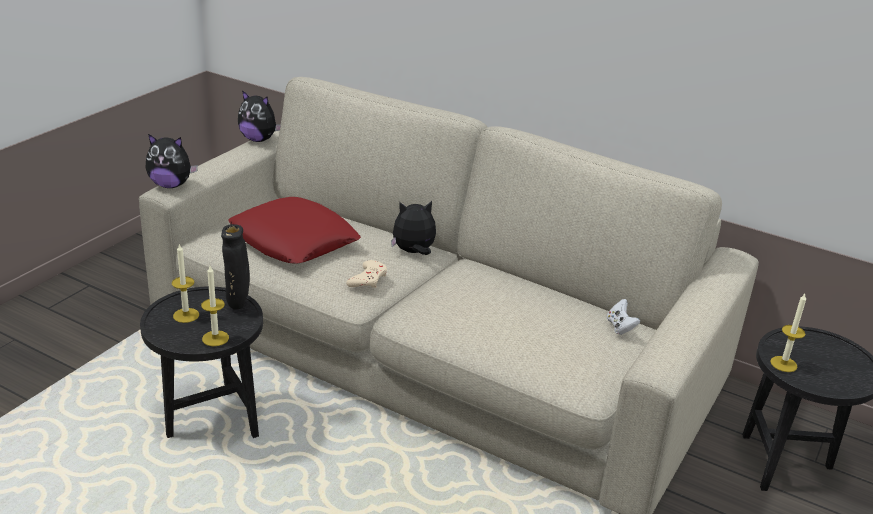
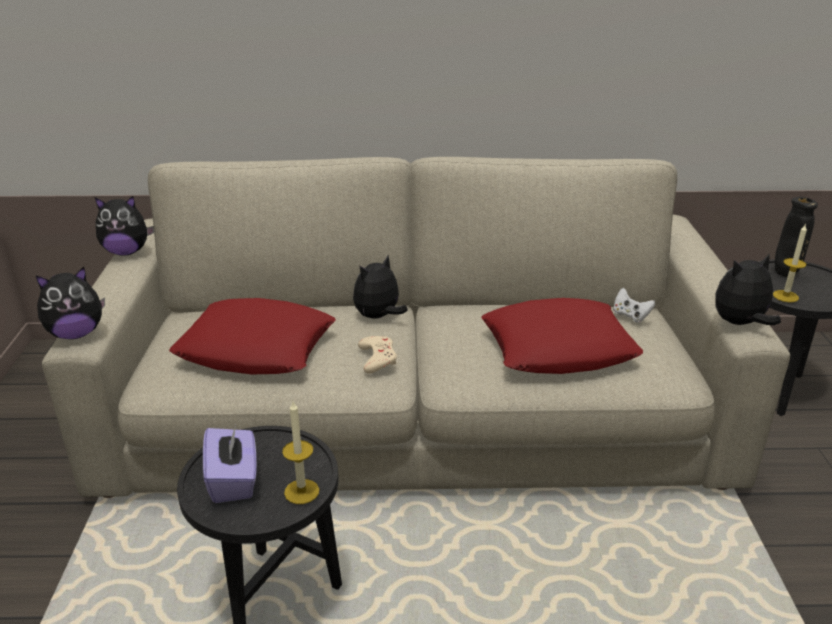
camera: 30 degrees left, 0 degrees up
(186, 315) = (234, 480): candle -> purple tissue box
(238, 305) = (284, 442): black vase -> black vase (785, 274)
(515, 324) = (558, 347): none -> red pillow
(656, 357) = (740, 323): none -> plush toy

